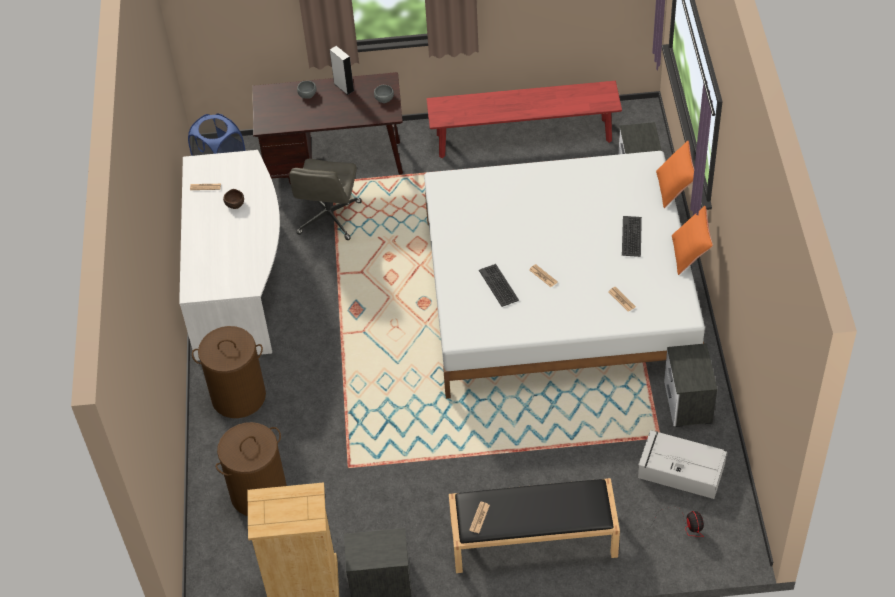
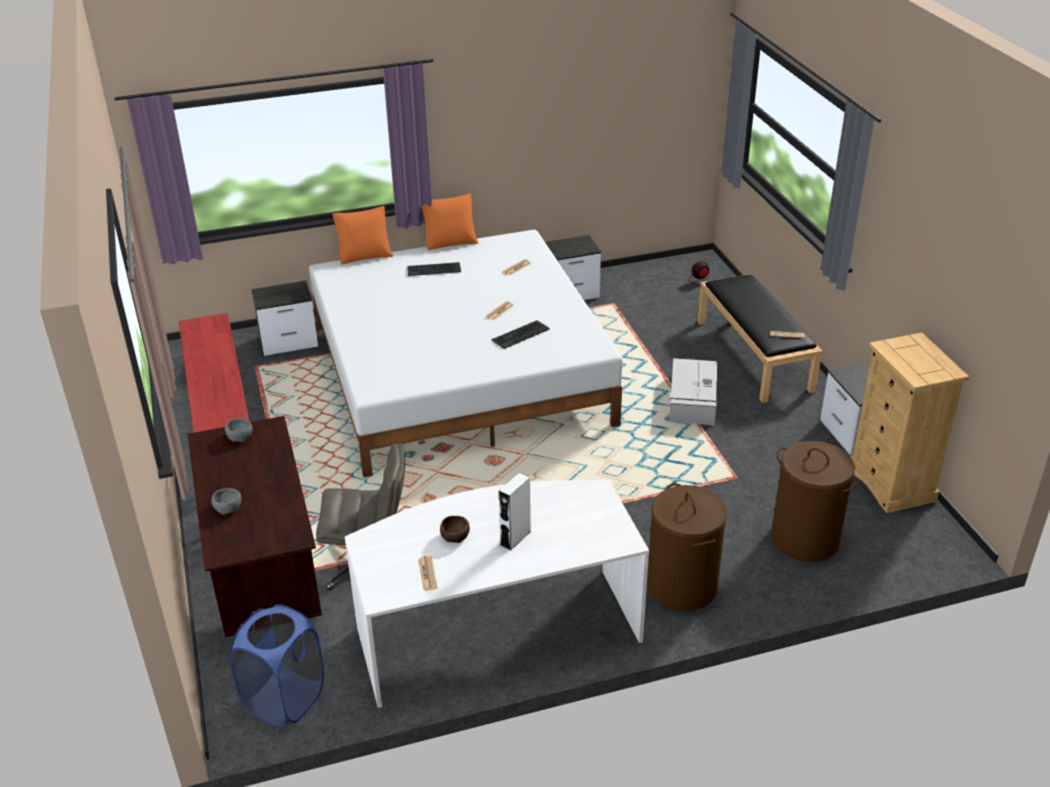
camera: 105 degrees left, 15 degrees down
(344, 87) = (215, 475): white speaker -> white speaker (515, 538)
(680, 470) = (643, 292): grey storage box -> grey storage box (692, 401)

